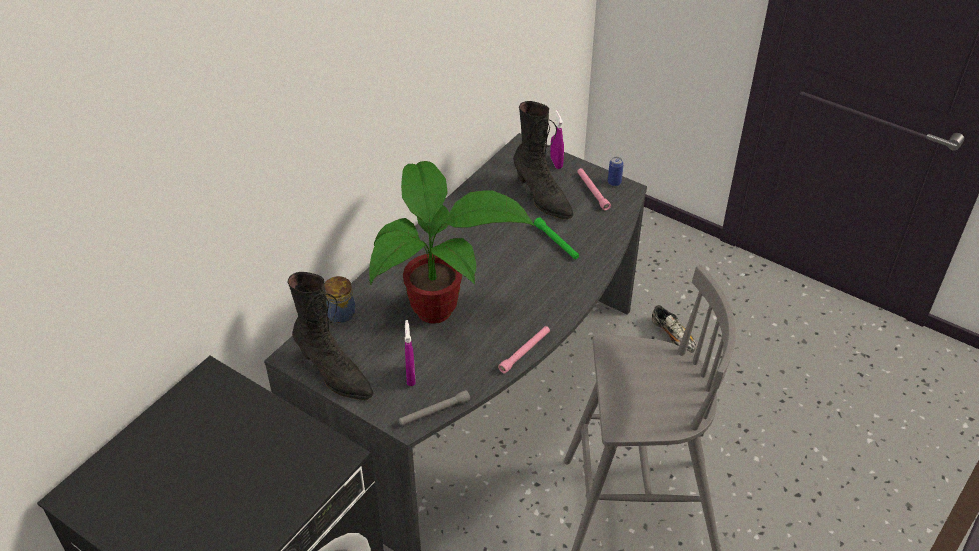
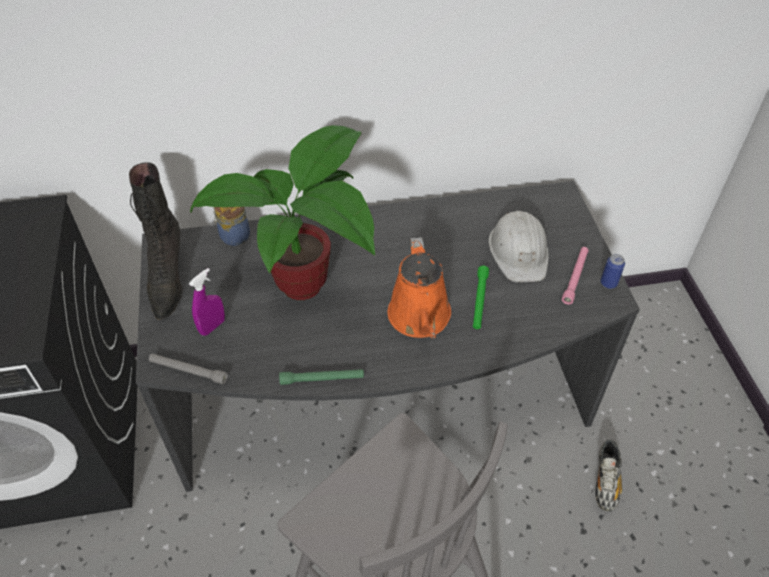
camera: 45 degrees right, 5 degrees up
(525, 352) = (322, 379): pink flashlight -> green flashlight
(535, 276) = (420, 318): none -> orange watering can
(542, 198) = (519, 251): black boot -> white hard hat
(556, 163) = (574, 228): purple spray bottle -> none

